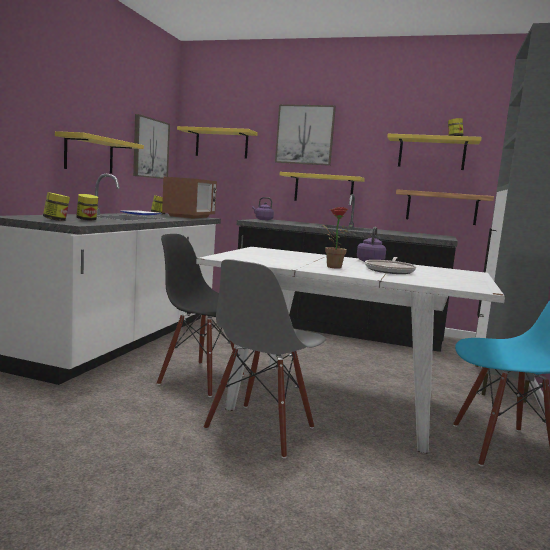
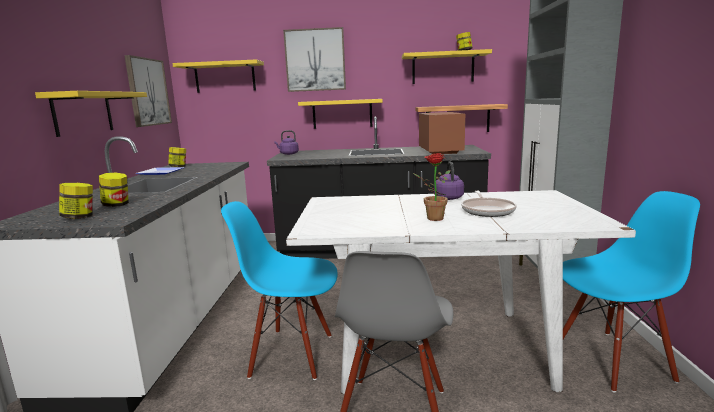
camera: 15 degrees left, 5 degrees up
(189, 217) = (216, 166): microwave -> microwave (440, 151)
(202, 379) = (292, 354): black chair -> blue chair

